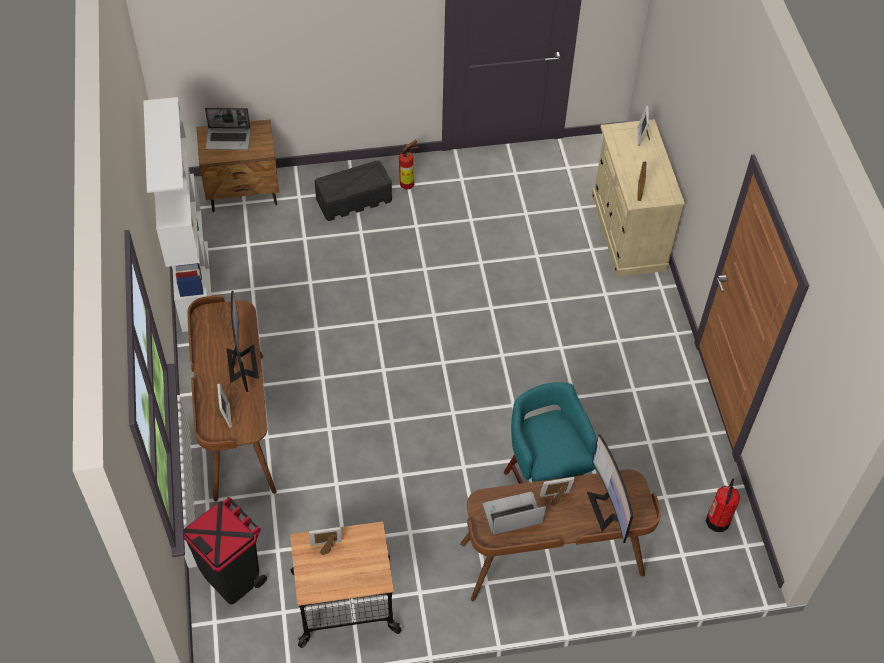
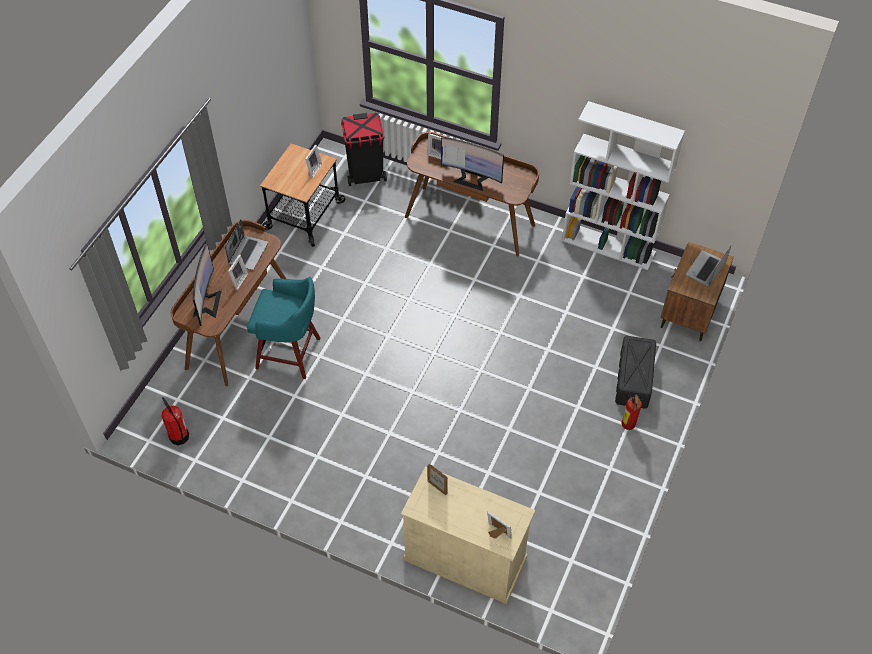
camera: 125 degrees right, 0 degrees up
(608, 508) = (207, 303): monitor -> monitor turned 75 degrees clockwise

